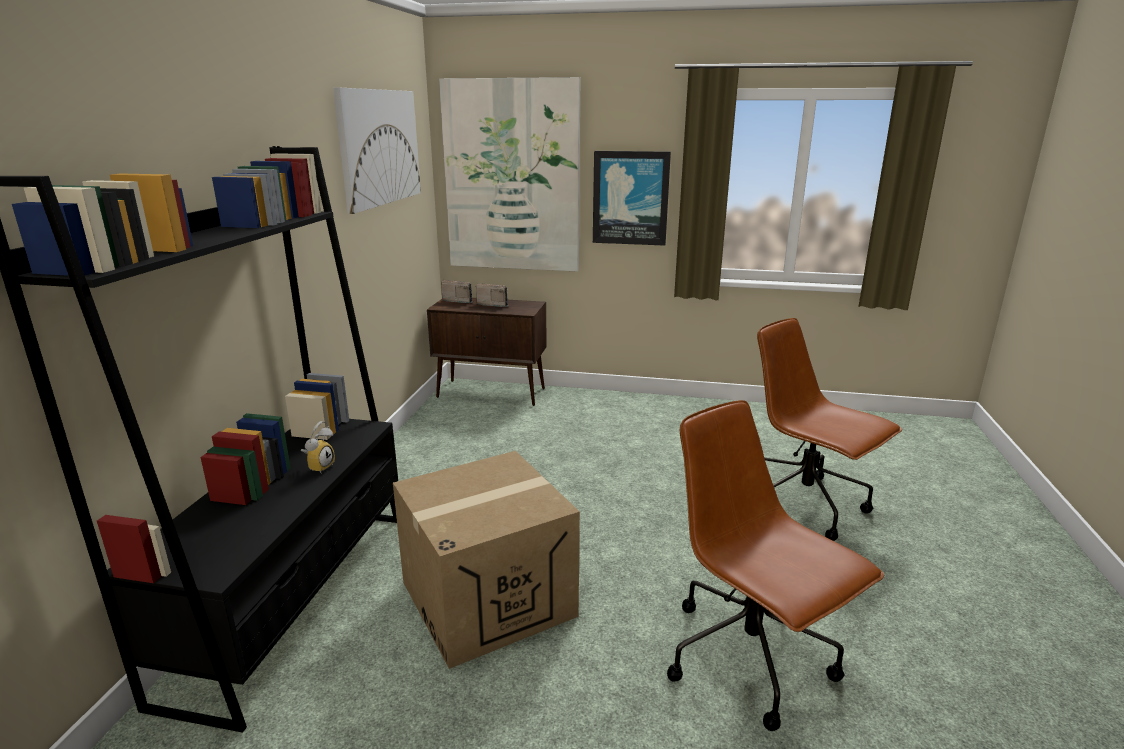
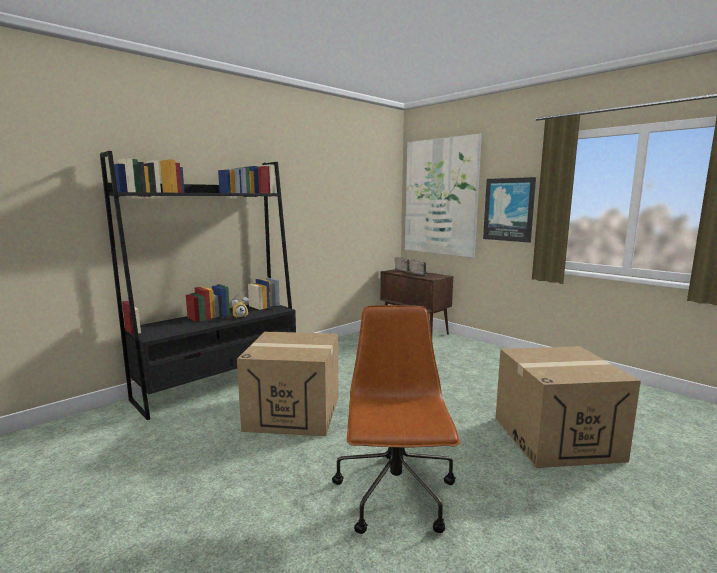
camera: 35 degrees right, 10 degrees down
(379, 147) = (352, 175): picture -> none
(805, 505) = (556, 438): brown office chair -> cardboard box

